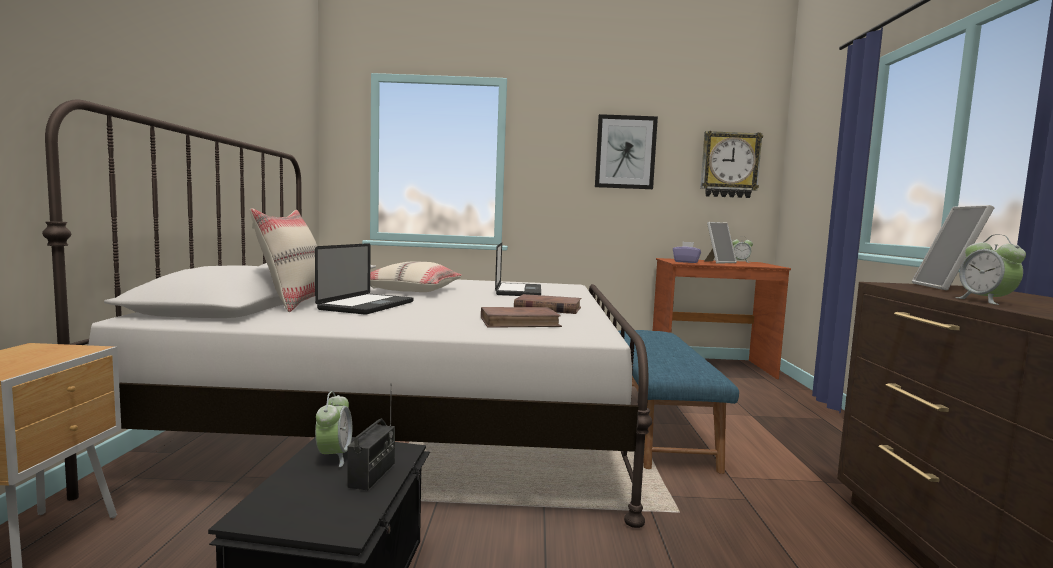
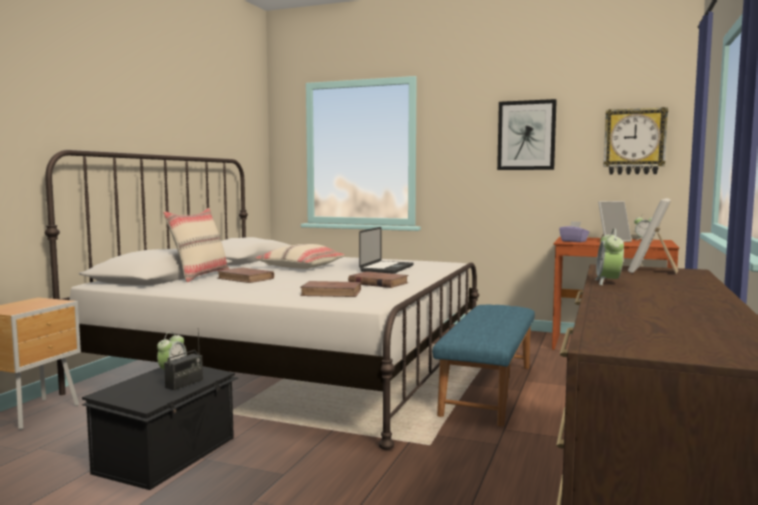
camera: 20 degrees right, 0 degrees up
(367, 306) = (245, 278): laptop -> brown book

